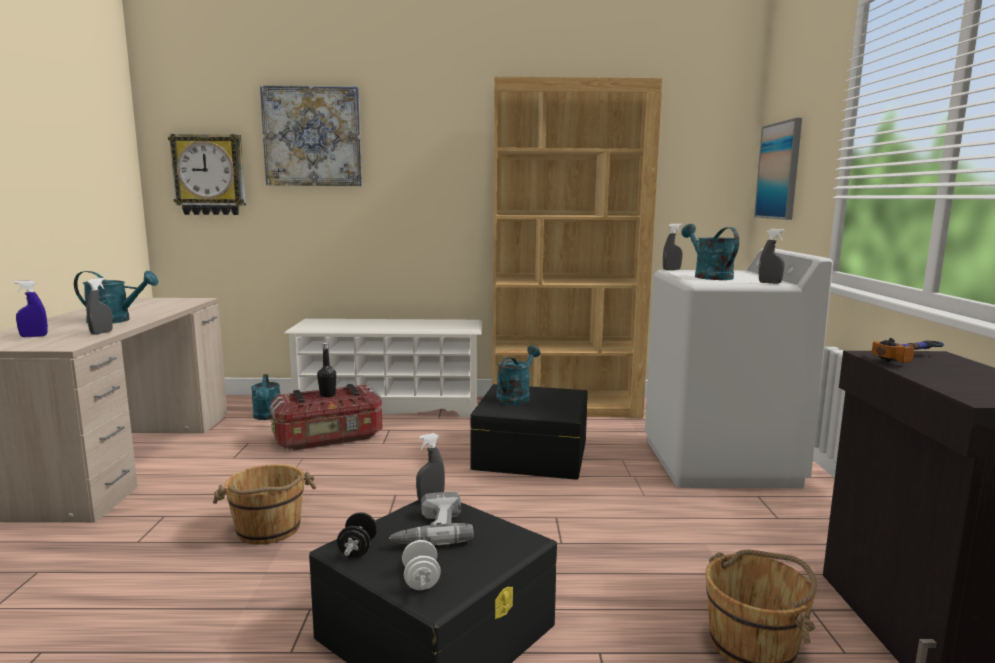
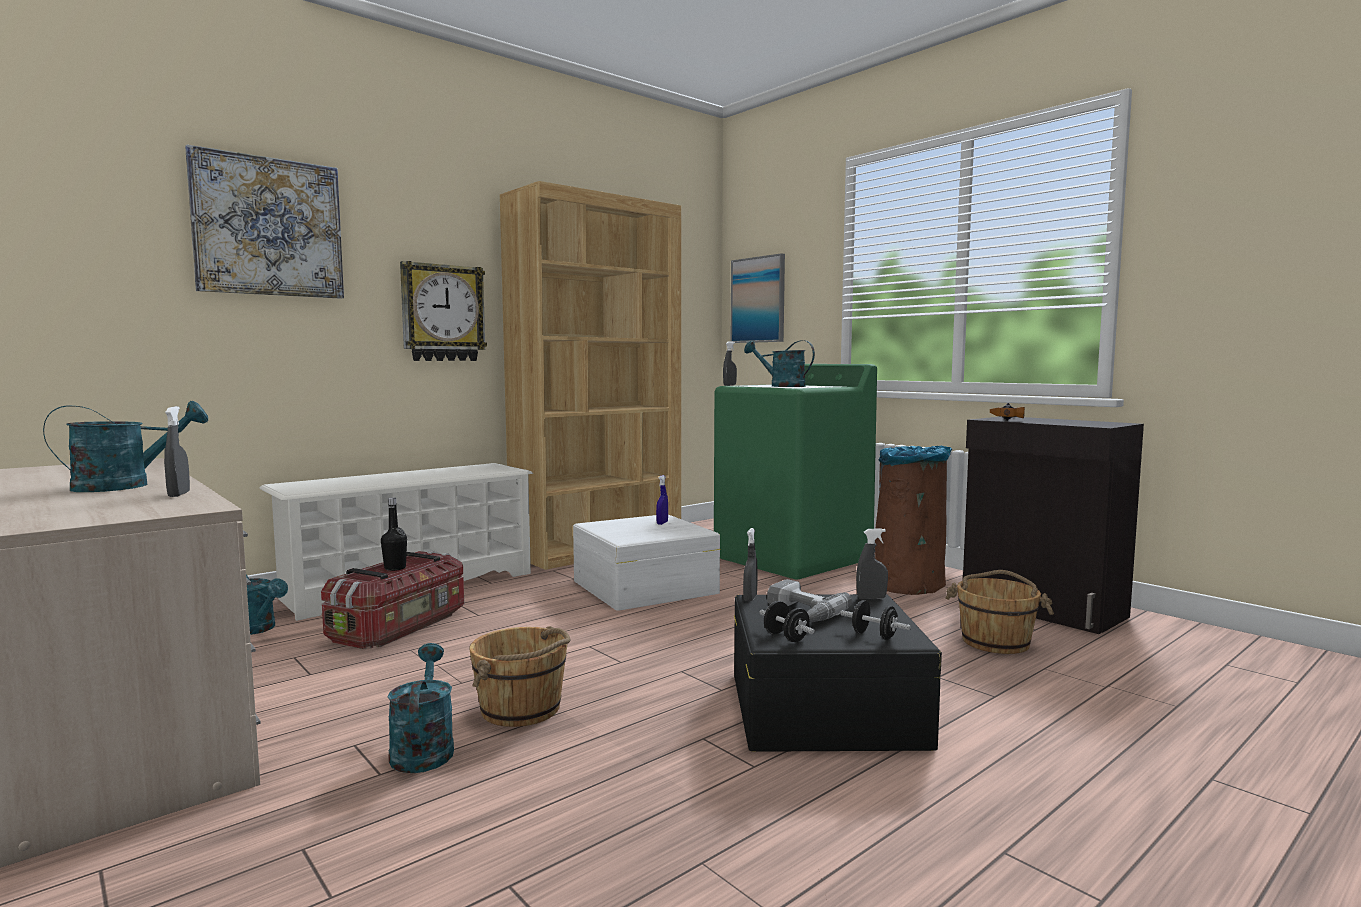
camera: 40 degrees left, 5 degrees down
(34, 336) = (69, 509): blue spray bottle -> blue spray bottle (662, 523)
(209, 175) = (87, 270): wall clock -> wall clock (442, 313)
(421, 580) = (874, 636): white dumbbell -> black dumbbell
(516, 397) = (624, 528): turquoise watering can -> turquoise watering can (423, 749)
(530, 453) = (643, 587): black storage box -> white storage box
(719, 462) = (792, 558): white washing machine -> green washing machine
(770, 283) = (839, 386): grey spray bottle -> grey spray bottle (871, 598)
(794, 533) = (909, 584): none -> brown trash can

